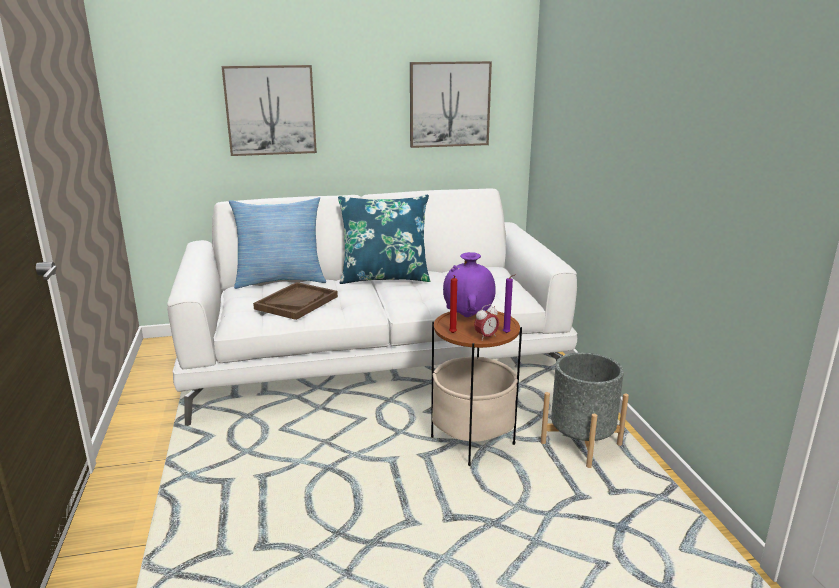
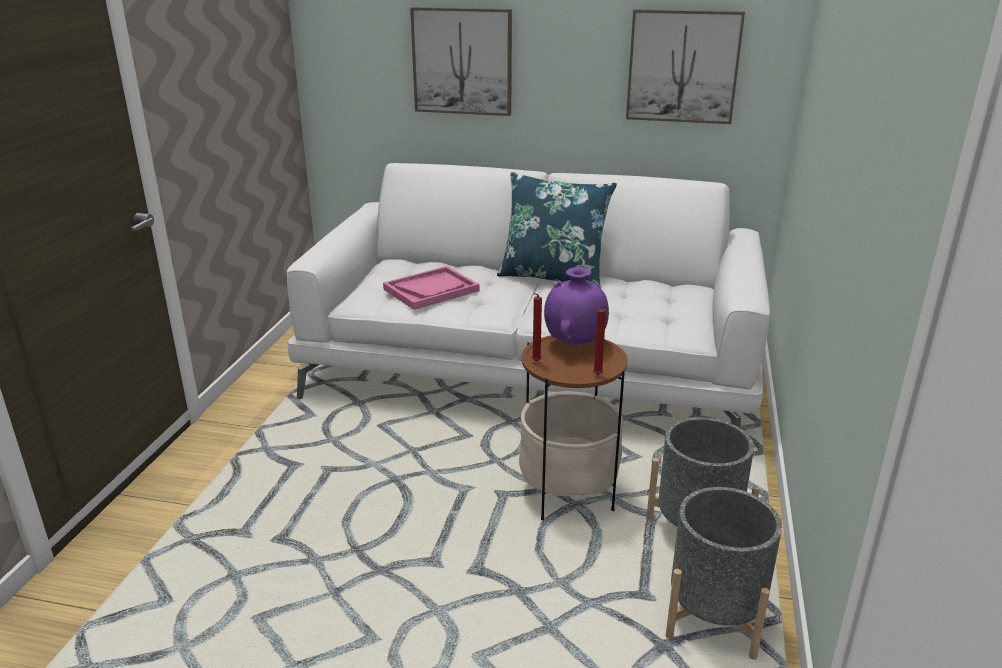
camera: 25 degrees right, 5 degrees up
(280, 280) = (438, 261): pillow -> none
(296, 302) = (431, 290): brown tray -> pink tray
(486, 337) = (569, 374): alarm clock -> none
(507, 333) = (598, 376): purple candle -> red candle
(636, 497) = (714, 618): none -> grey planter

